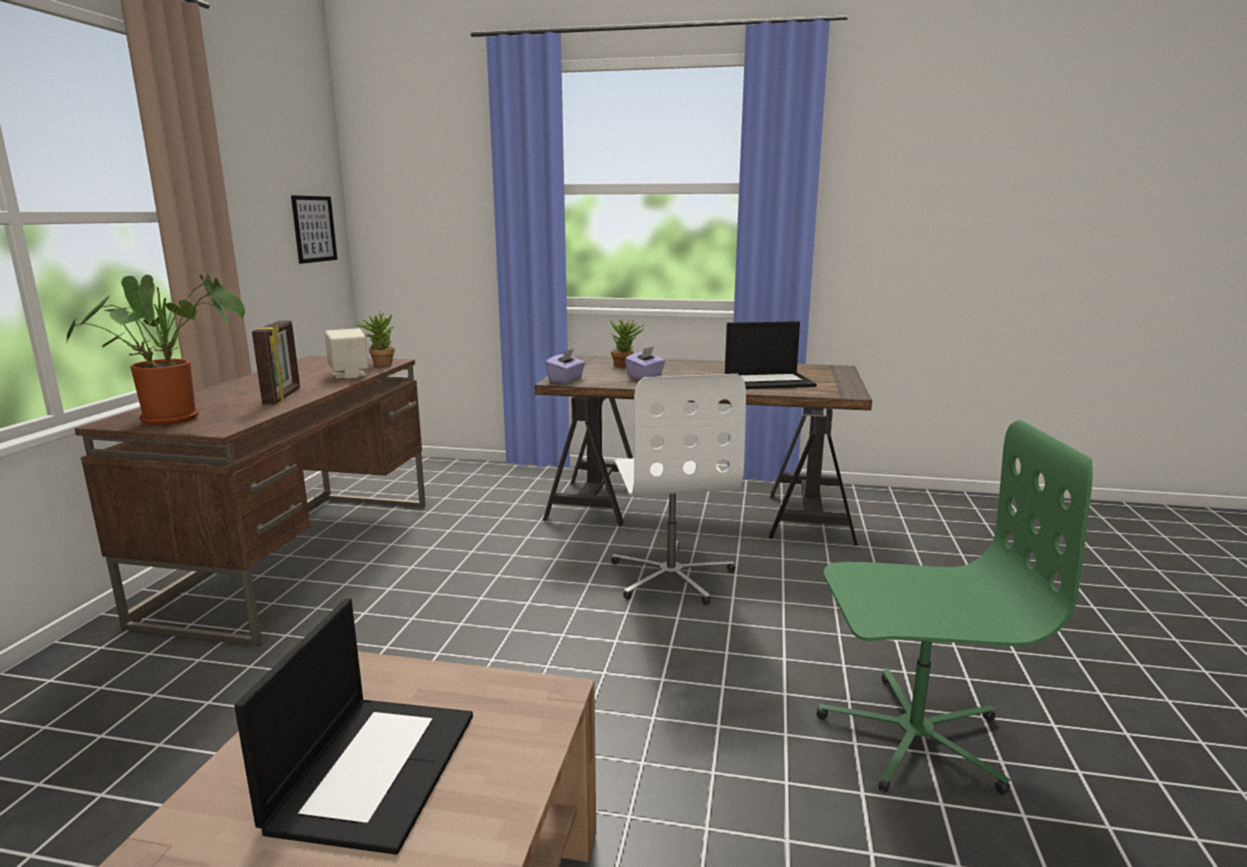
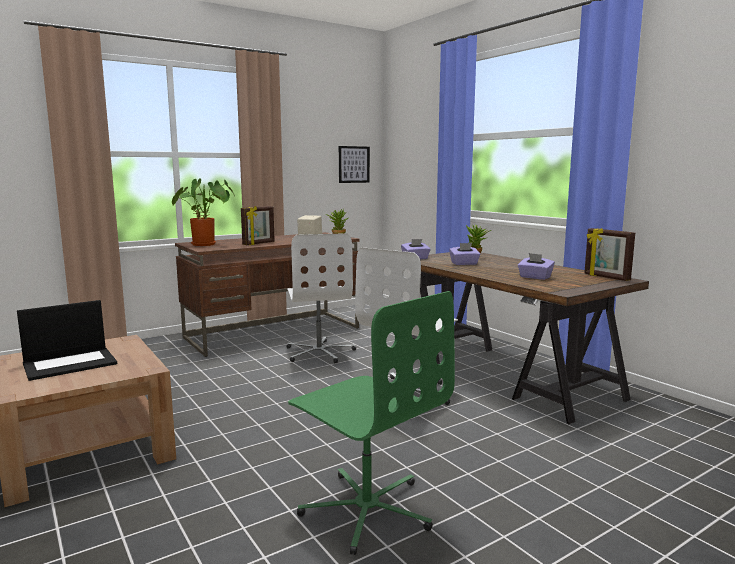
camera: 45 degrees right, 5 degrees down
(445, 562) = (319, 352): none -> white office chair
(769, 381) = (535, 277): laptop -> purple tissue box
(817, 368) = (606, 277): none -> picture frame

